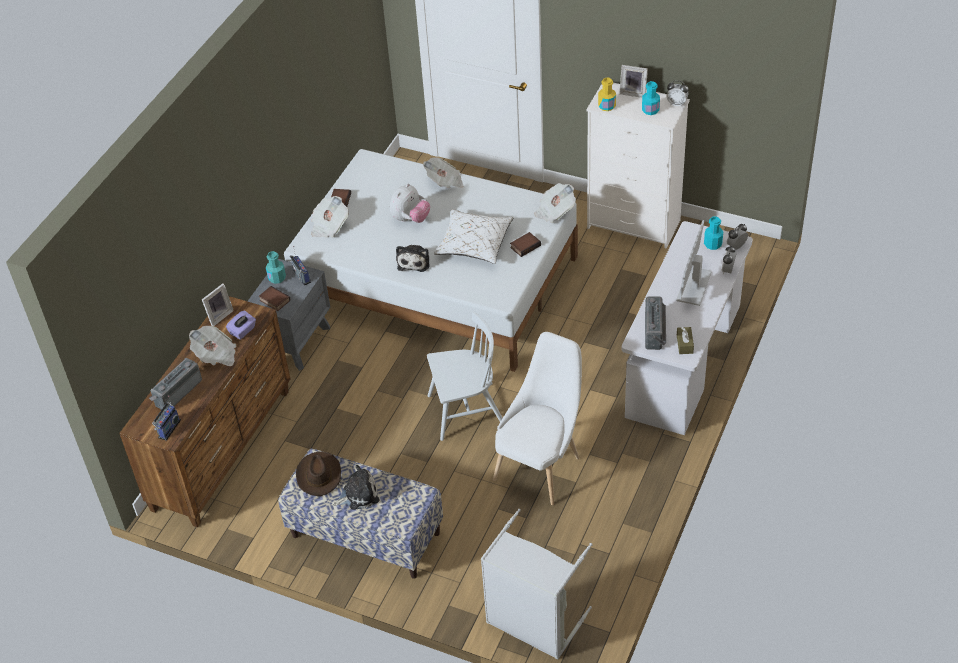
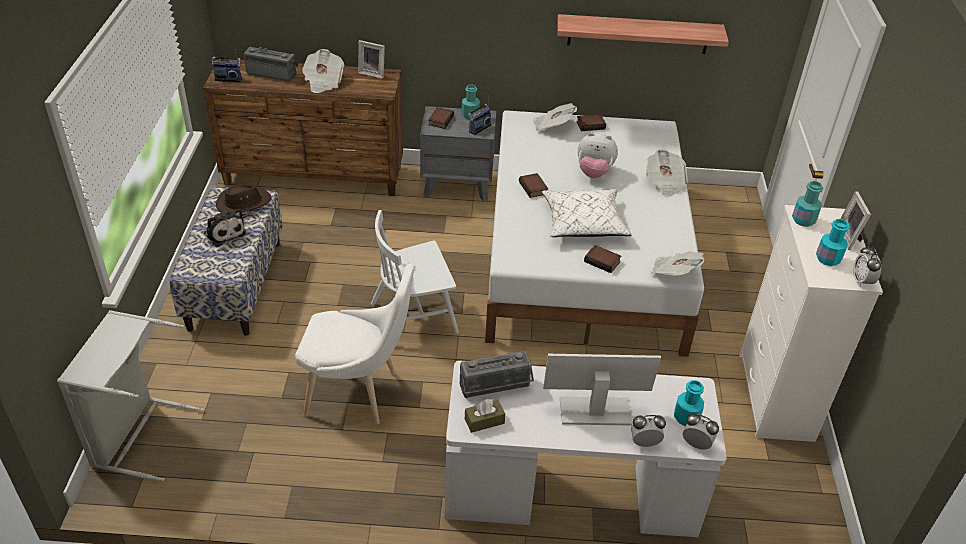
camera: 65 degrees right, 5 degrees down
(243, 331) = (358, 89): purple tissue box -> none
(321, 109) = (638, 34): none -> shelf
(414, 261) = (534, 188): plush toy -> book
(465, 411) = (414, 317): white chair -> white chair turned 105 degrees clockwise
(606, 106) = (803, 220): yellow bottle -> turquoise bottle

